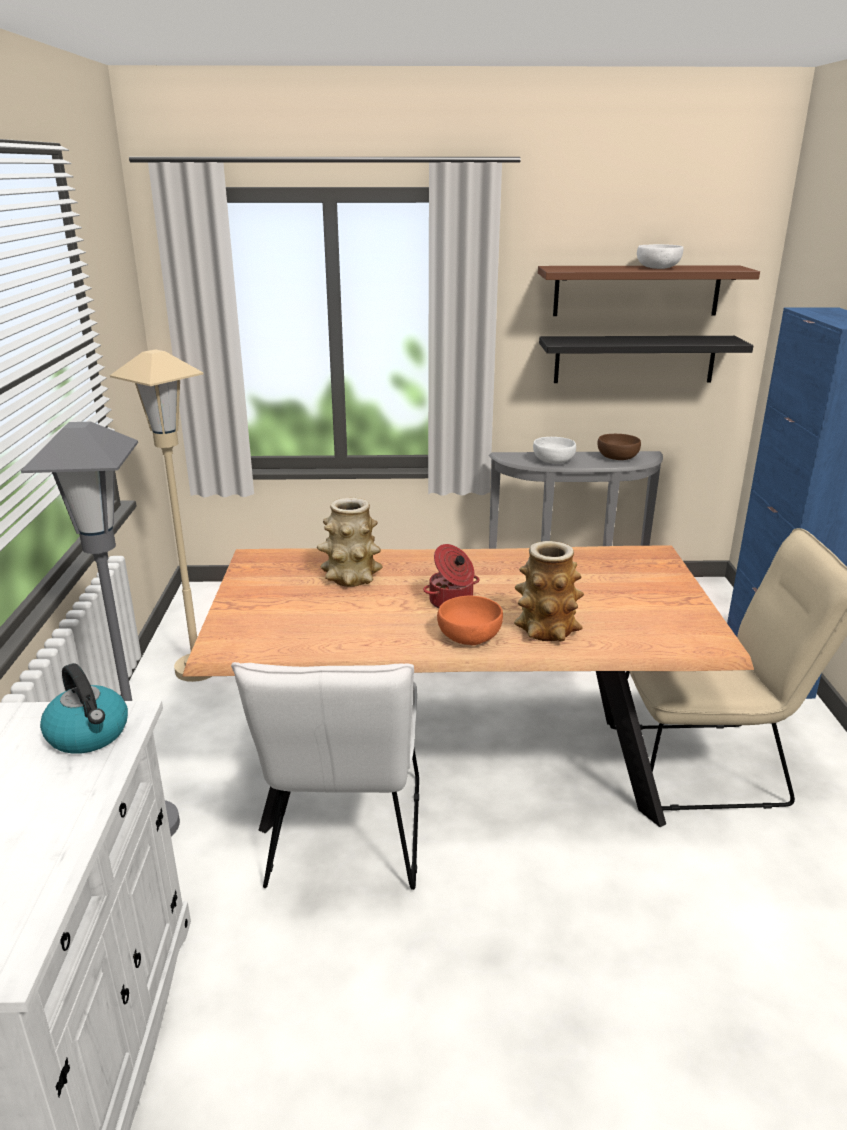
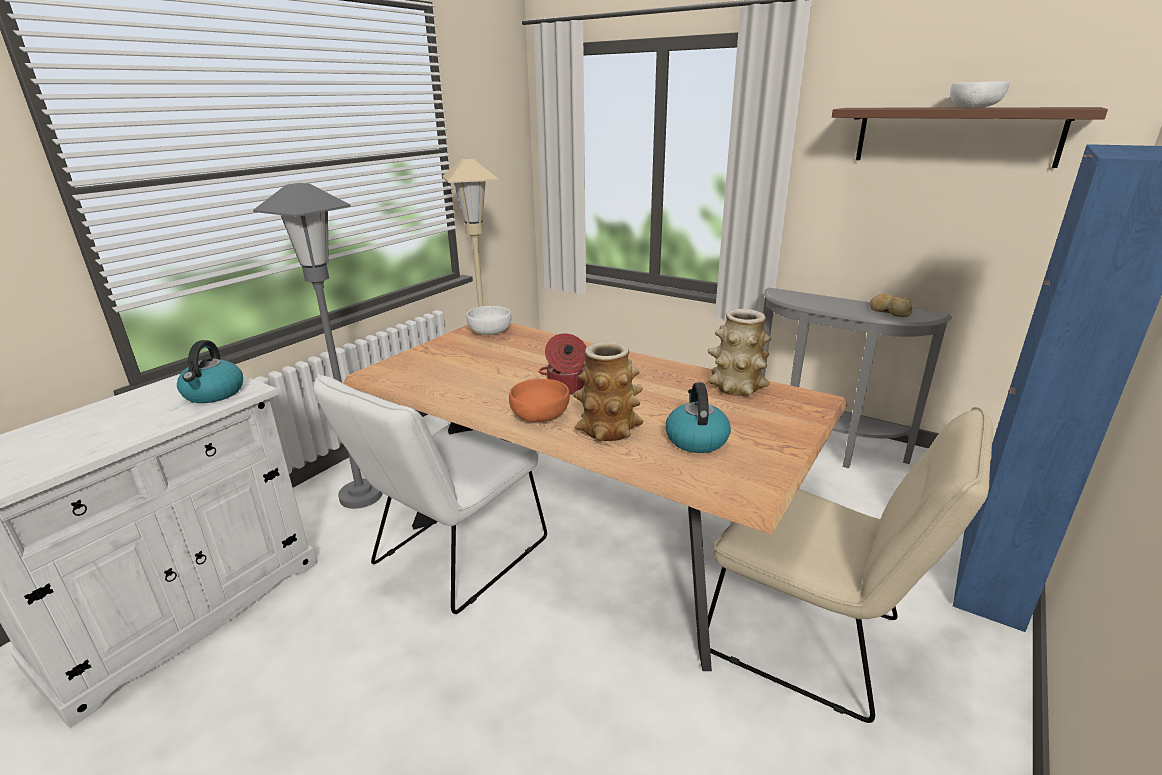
camera: 35 degrees right, 0 degrees up
(351, 578) = (524, 352): vase -> vase (736, 387)
(553, 461) = (815, 303): white bowl -> white bowl (489, 332)
(618, 458) = (889, 311): brown bowl -> bread
(622, 614) = (696, 439): none -> kettle
(634, 359) = (944, 212): black shelf -> none

